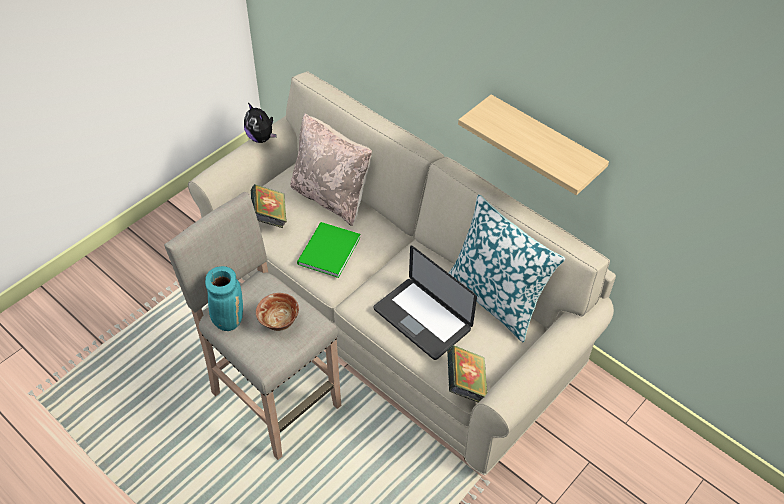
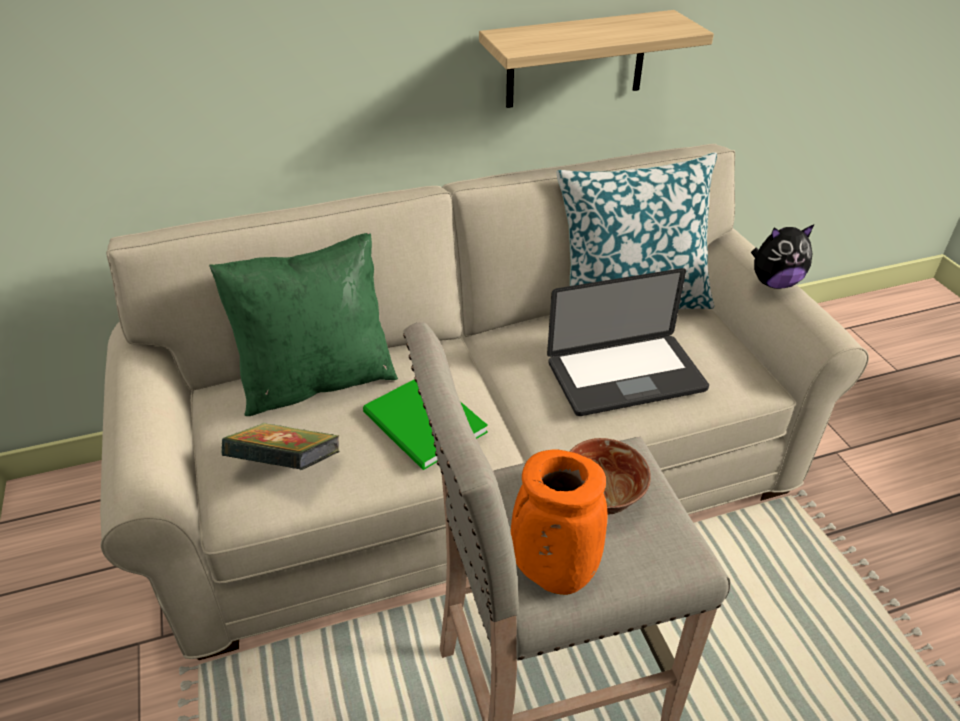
camera: 60 degrees left, 10 degrees down
(228, 319) = (551, 573): turquoise vase -> orange vase
(261, 138) = (130, 388): plush toy -> plush toy (774, 283)
(331, 197) = (317, 380): beige pillow -> green pillow
(465, 383) = (758, 379): book -> none

